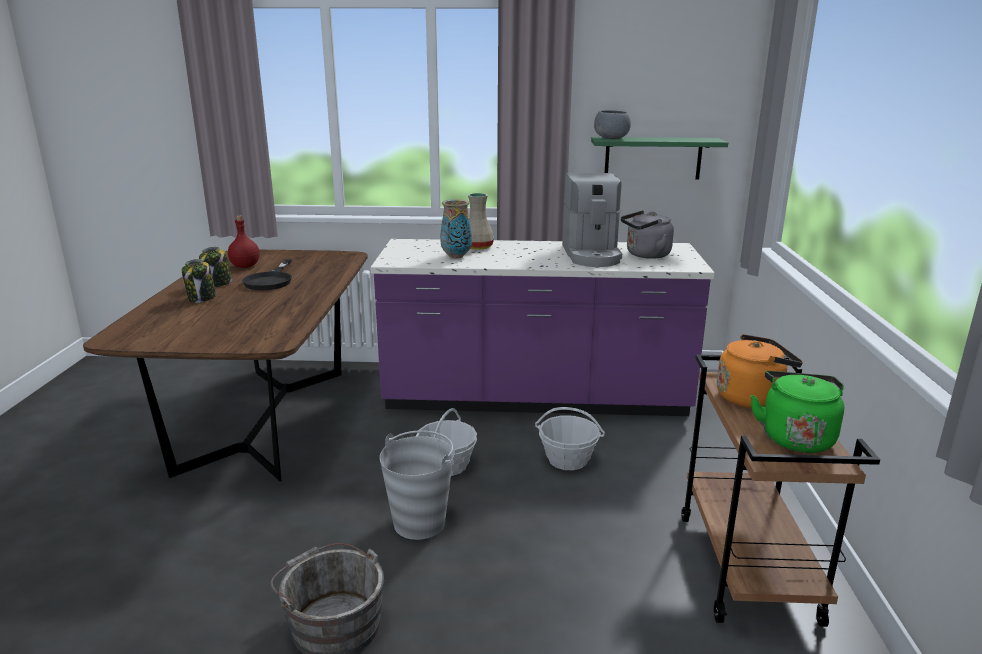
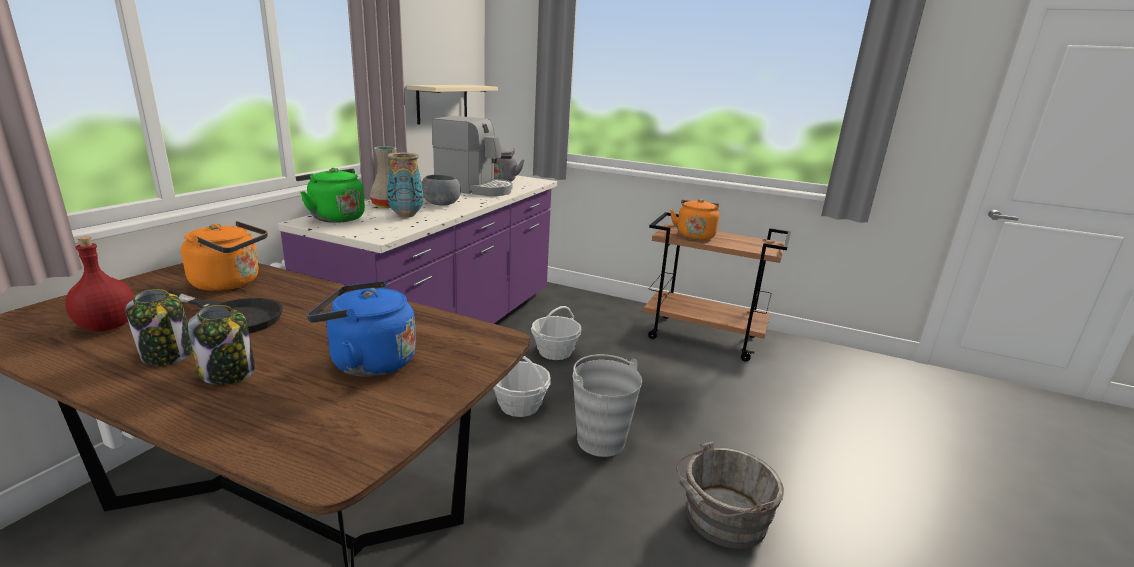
camera: 70 degrees left, 0 degrees up
(224, 320) = (368, 362): none -> blue kettle
(320, 267) = (230, 283): none -> orange kettle
(611, 138) = (431, 85): grey bowl -> grey bowl (442, 204)
(653, 158) = (442, 103): green shelf -> beige shelf
(795, 437) = (745, 241): green kettle -> green kettle (335, 218)

